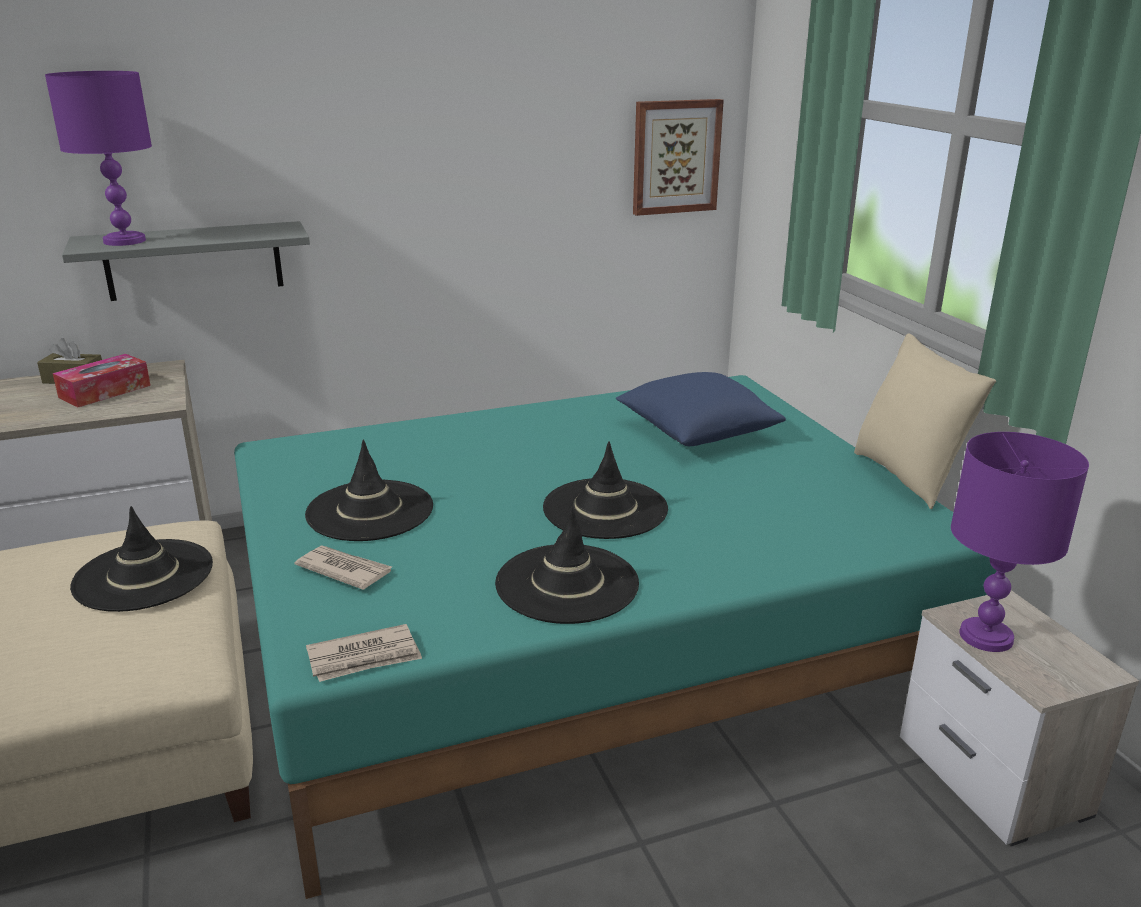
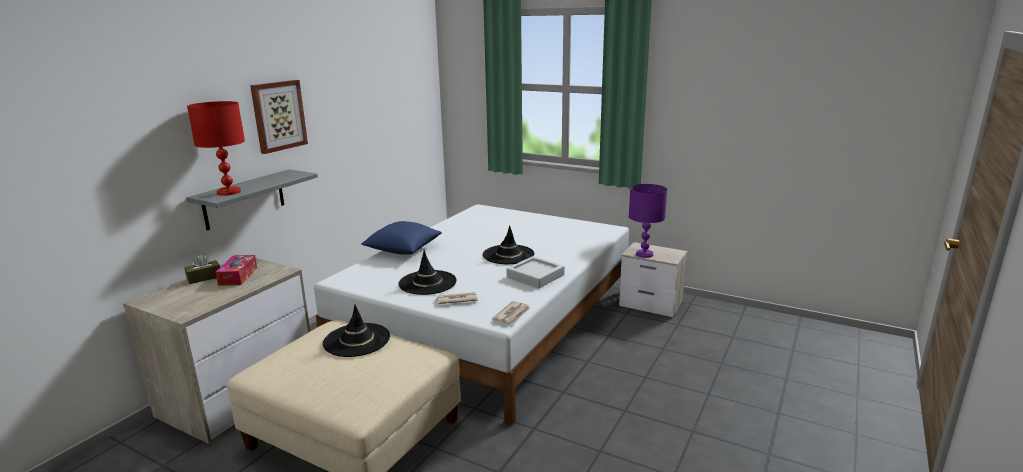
camera: 40 degrees left, 5 degrees down
(125, 241) = (229, 192): purple table lamp -> red table lamp
(567, 584) = (535, 276): black hat -> grey tray
(581, 640) = (490, 322): turquoise bed -> white bed
(675, 156) = (420, 115): picture -> picture (278, 116)
(696, 433) = (495, 225): blue pillow -> blue pillow (403, 250)
(908, 477) = (580, 218): beige pillow -> none

